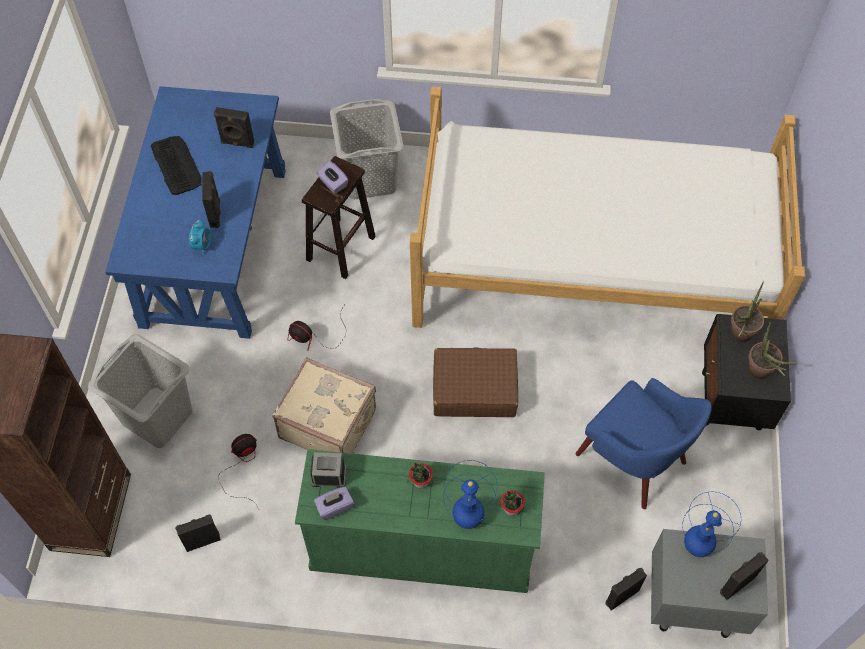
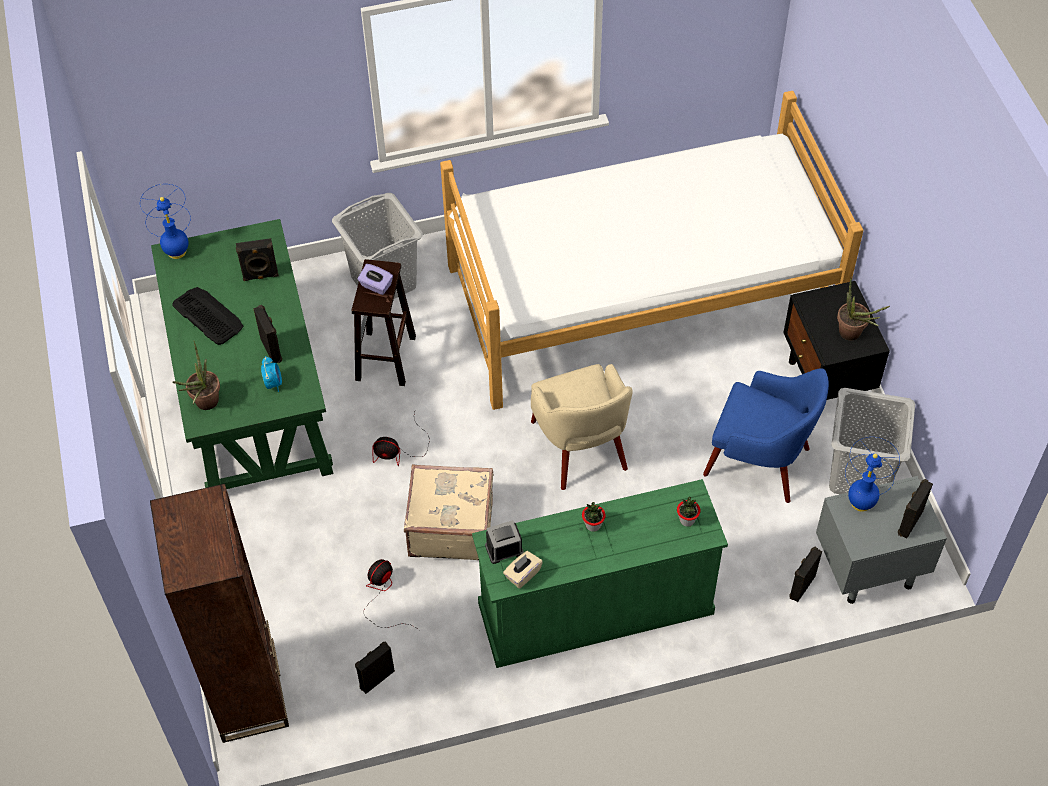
camera: 20 degrees left, 5 degrees down
(157, 416) = (273, 578): grey laundry basket -> grey laundry basket (858, 474)
(214, 246) = (252, 396): blue desk -> green desk
(334, 507) = (522, 574): purple tissue box -> beige tissue box
(468, 518) = (651, 542): blue table lamp -> blue table lamp (177, 251)
(474, 389) = (580, 448): brown suitcase -> beige armchair
(738, 336) = (818, 308): potted plant -> potted plant (204, 405)

